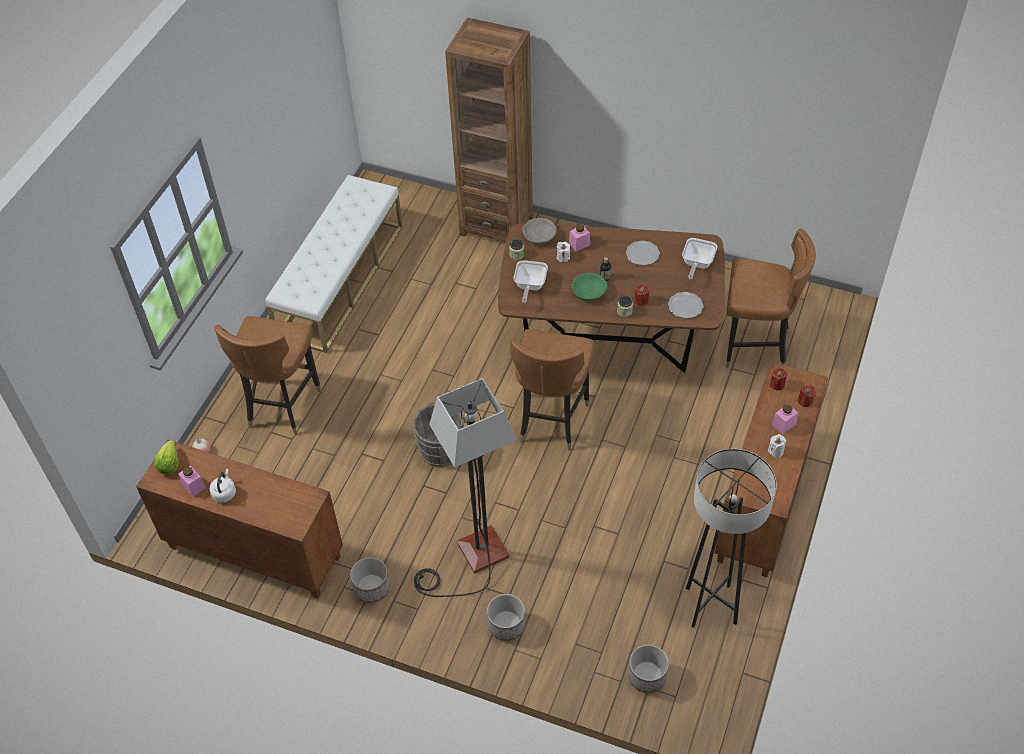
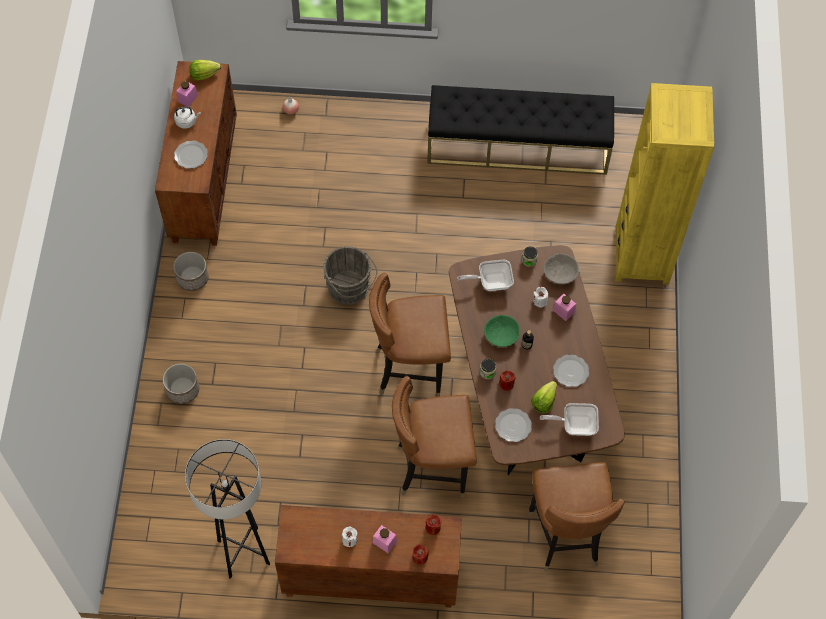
camera: 70 degrees right, 10 degrees up
(272, 497) = (191, 155): none -> plate
(282, 406) = (356, 150): brown chair -> brown chair (432, 468)
(341, 280) = (518, 146): white bench -> black bench
(472, 559) = (240, 345): floor lamp -> none
(496, 225) = (642, 255): brown bookcase -> yellow bookcase
(646, 676) = (160, 513): planter -> none
(667, 279) = (543, 401): none -> lettuce

